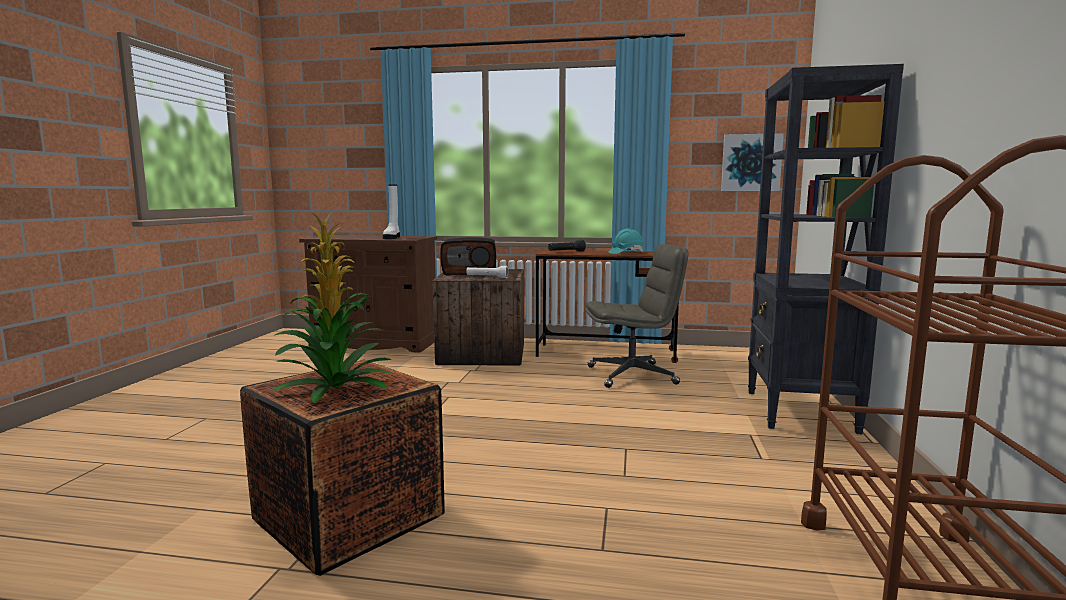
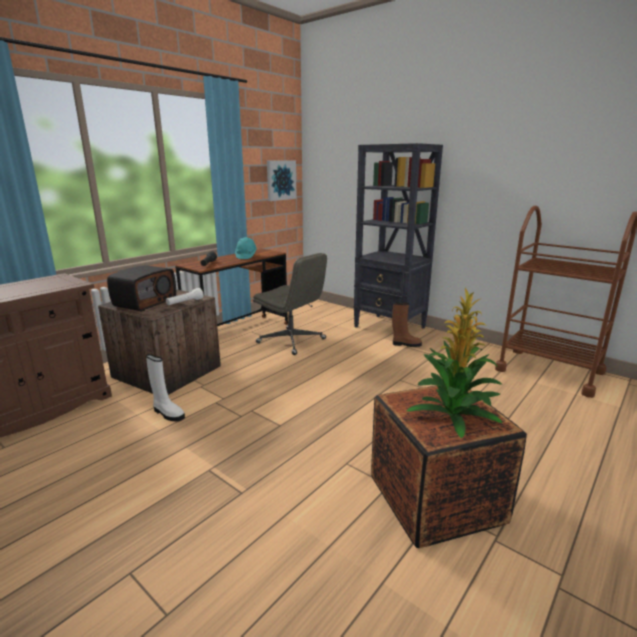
camera: 60 degrees left, 10 degrees up
(392, 238) = (39, 287): white boot -> white boot (167, 413)
(632, 375) = (292, 341): grey office chair -> grey office chair turned 105 degrees clockwise
(758, 432) = (406, 344): none -> brown boot

